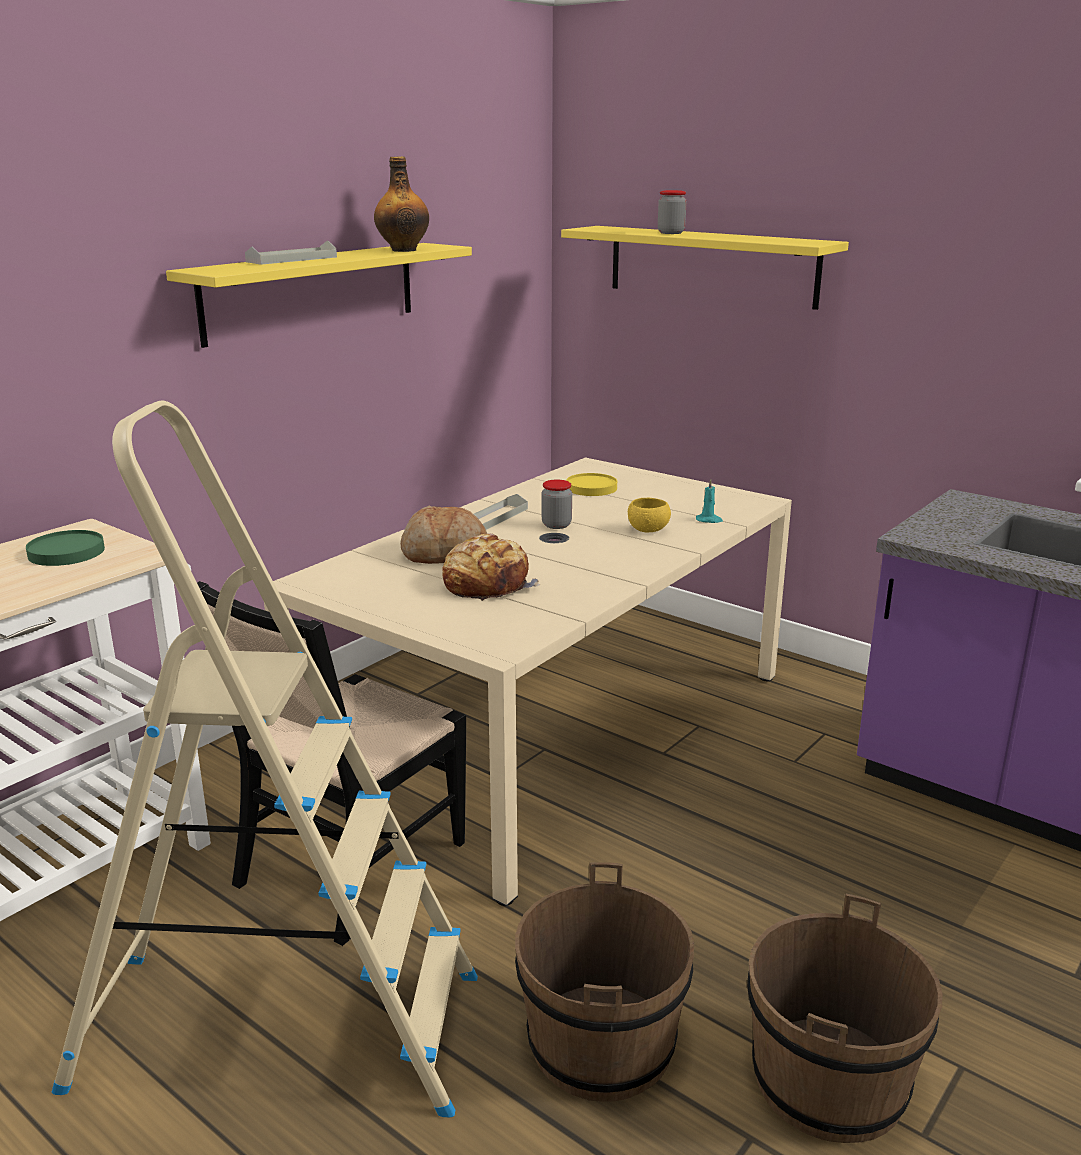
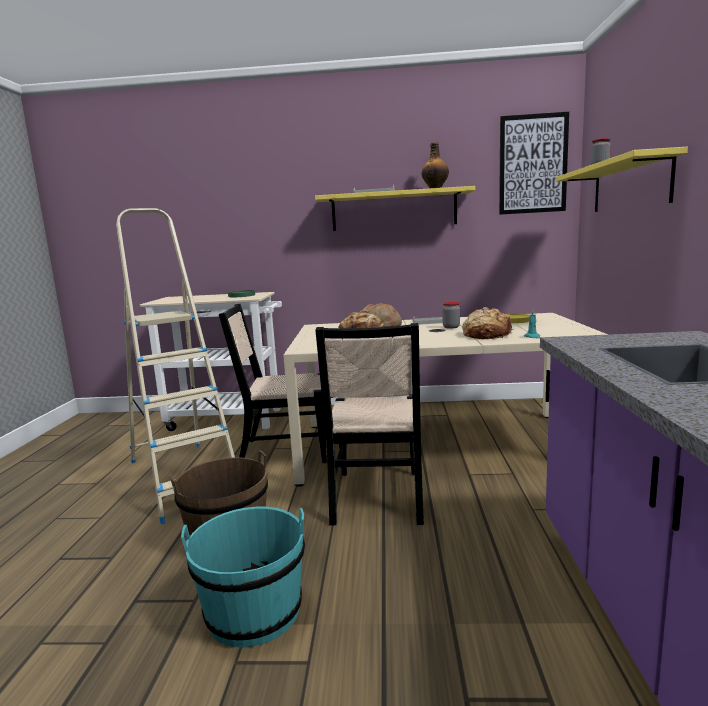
camera: 55 degrees right, 10 degrees down
(501, 197) = (532, 164): none -> picture
(637, 848) = (377, 497): none -> chair
(648, 530) = (486, 335): yellow bowl -> bread
(829, 1081) = (254, 612): brown bucket -> turquoise bucket

